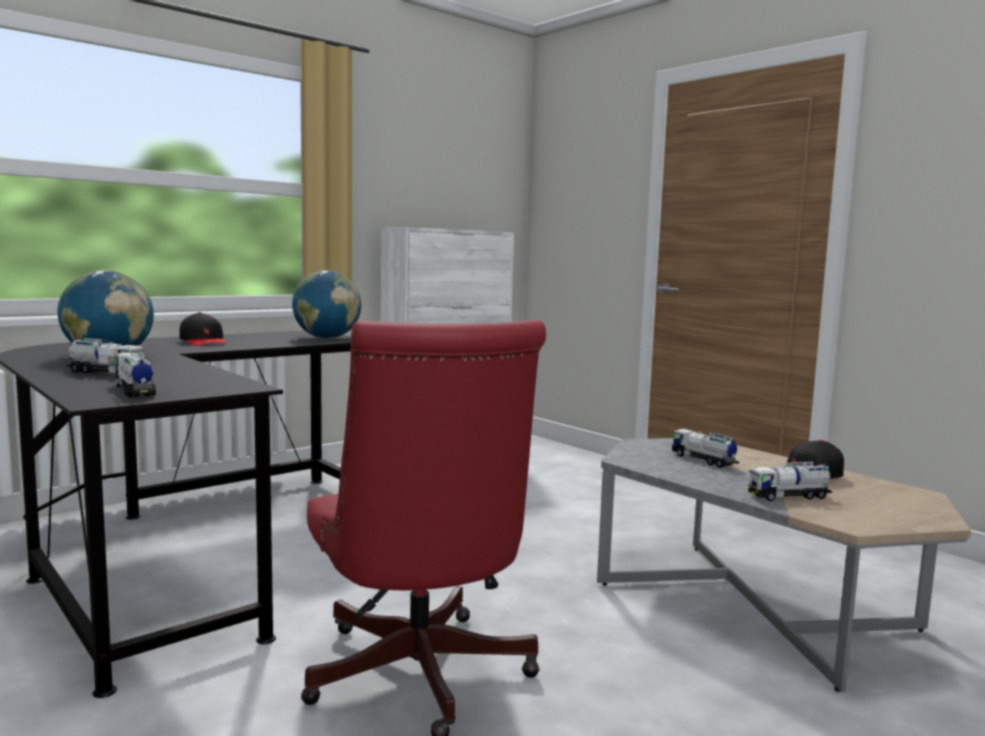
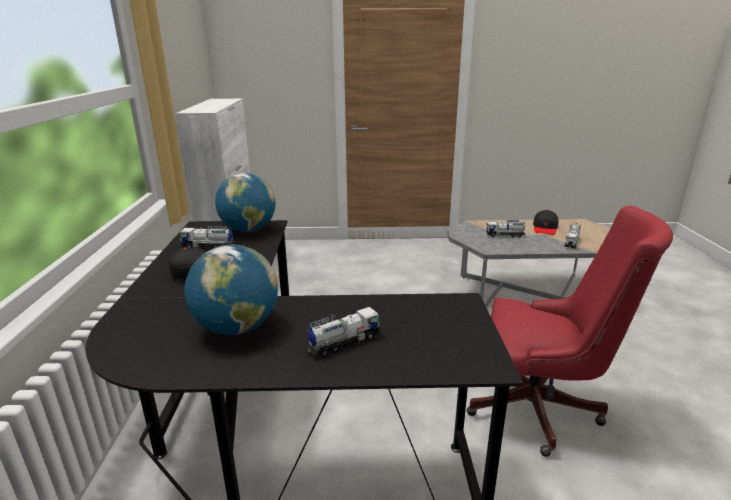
camera: 50 degrees left, 15 degrees up
(135, 390) = (447, 343): toy truck -> toy truck (208, 247)

